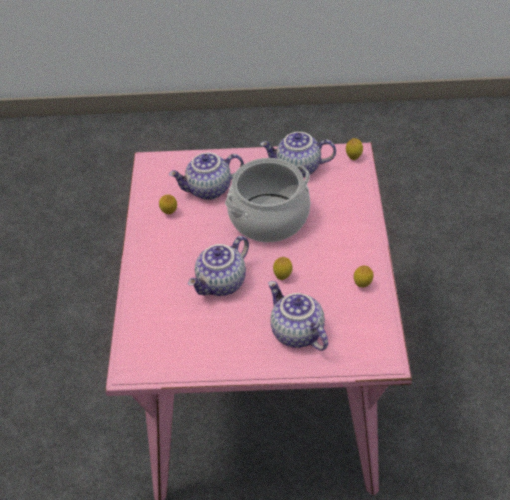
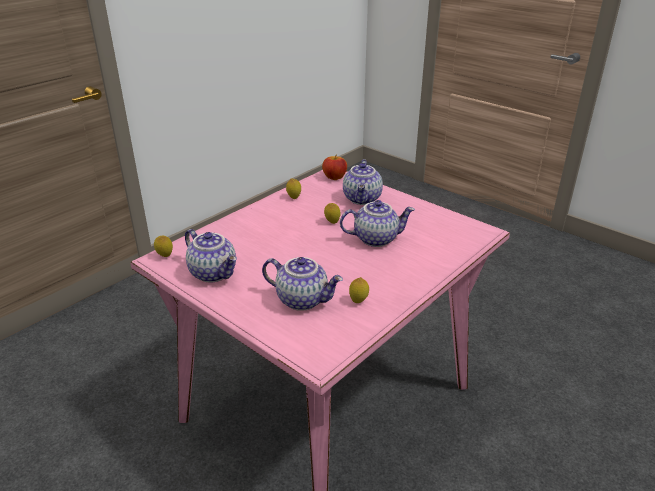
camera: 140 degrees left, 15 degrees down
(269, 219) = (290, 254): cooking pot -> none
(370, 350) = (334, 177): none -> apple

